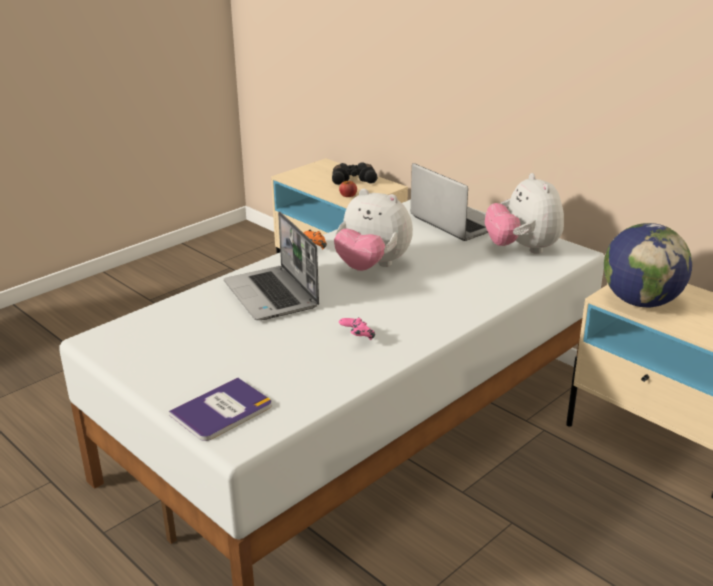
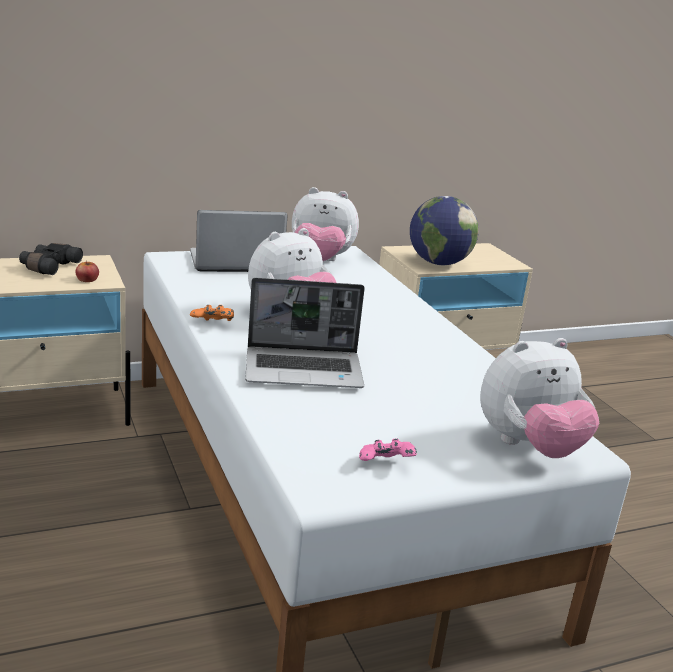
camera: 70 degrees left, 5 degrees down
(222, 410) = (529, 447): book -> plush toy
(357, 338) = (429, 358): pink game controller -> pink game controller (385, 465)

